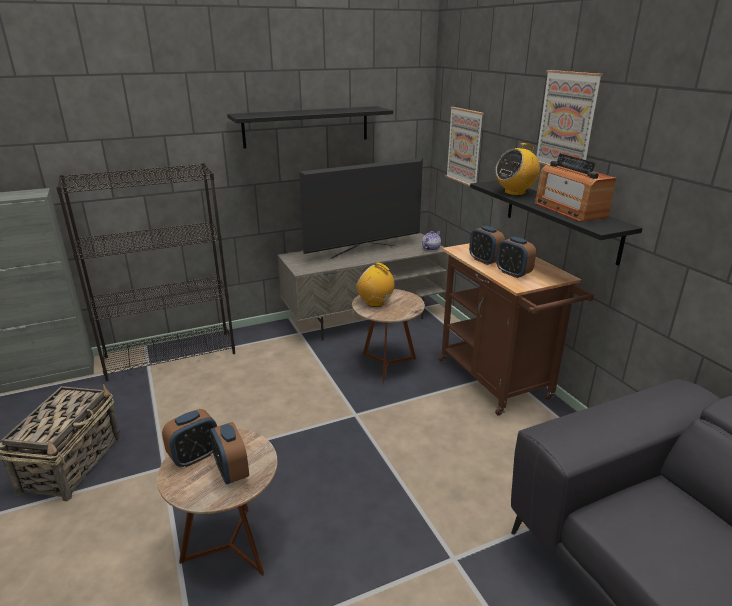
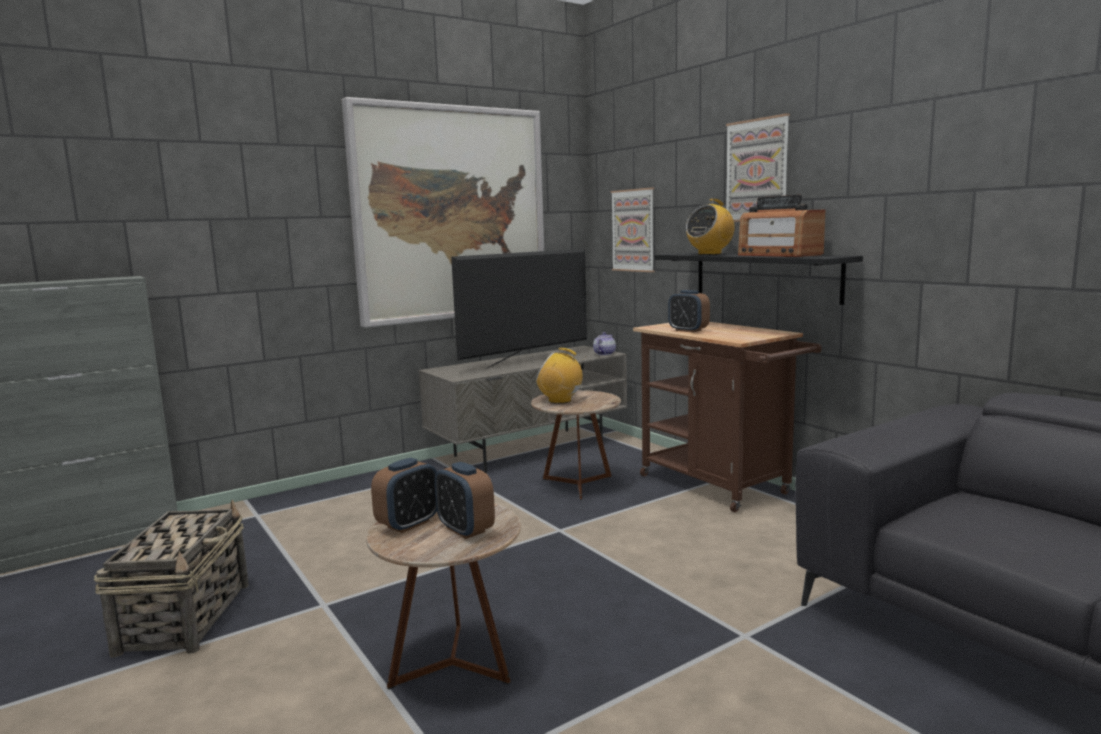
camera: 10 degrees left, 15 degrees down
(171, 355) = (286, 504): black bookcase -> none
(306, 126) = (451, 214): black shelf -> picture
(513, 273) = (726, 334): alarm clock -> none

